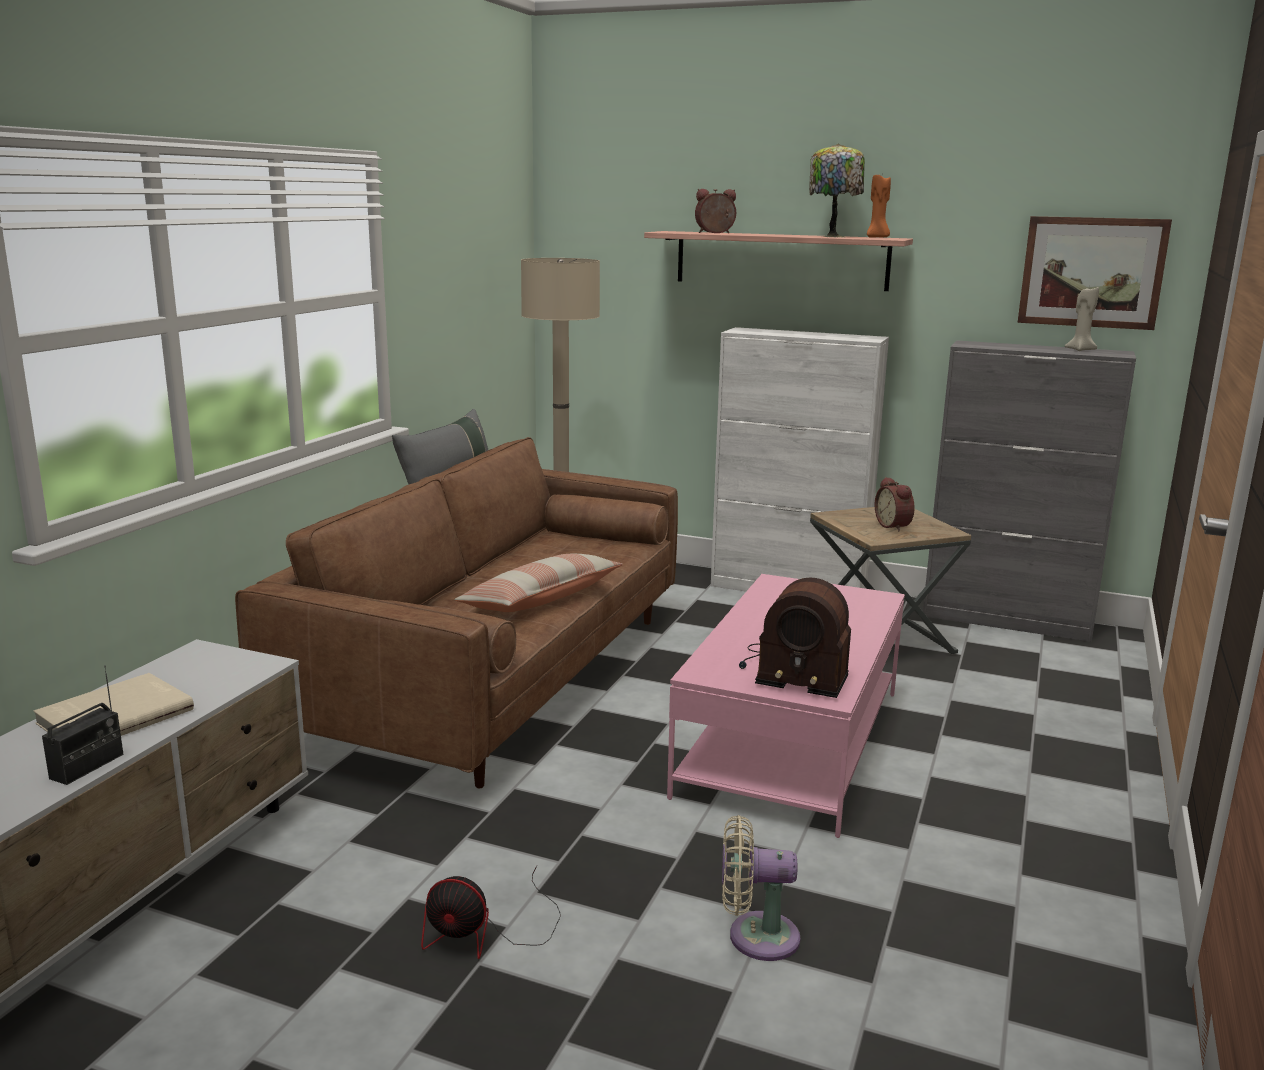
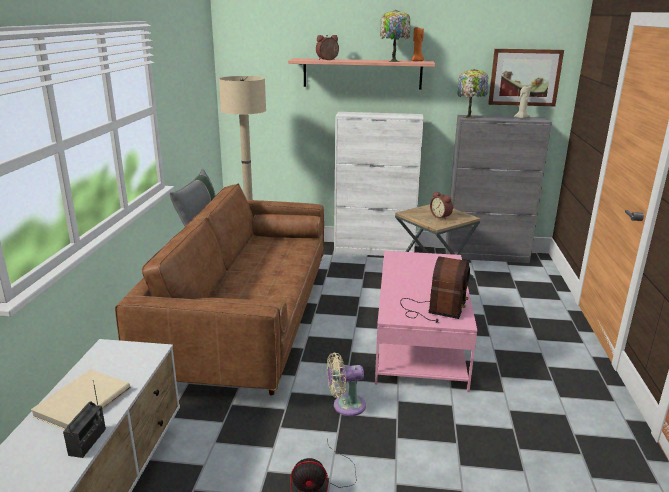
camera: 15 degrees left, 5 degrees up
(541, 599) = (278, 281): pillow -> none
(755, 936) = (457, 456): beige fan -> beige fan (345, 405)
(792, 671) = (435, 309): radio -> radio turned 75 degrees counterclockwise
(974, 345) = (470, 117): none -> table lamp

